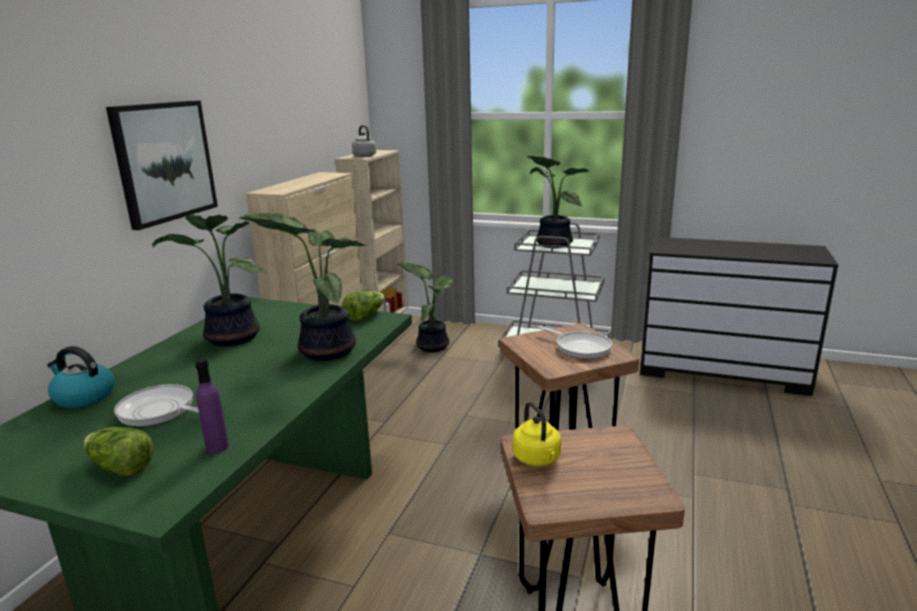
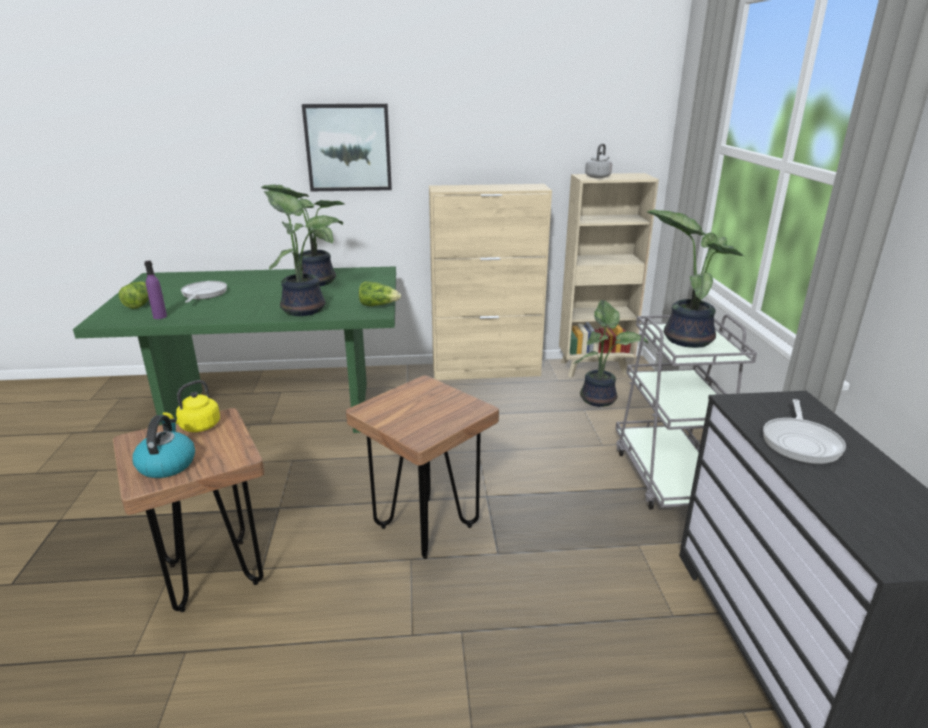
camera: 65 degrees right, 5 degrees up
(83, 397) = (219, 275): kettle -> kettle (167, 464)
(580, 347) = (426, 415): frying pan -> frying pan (801, 442)

